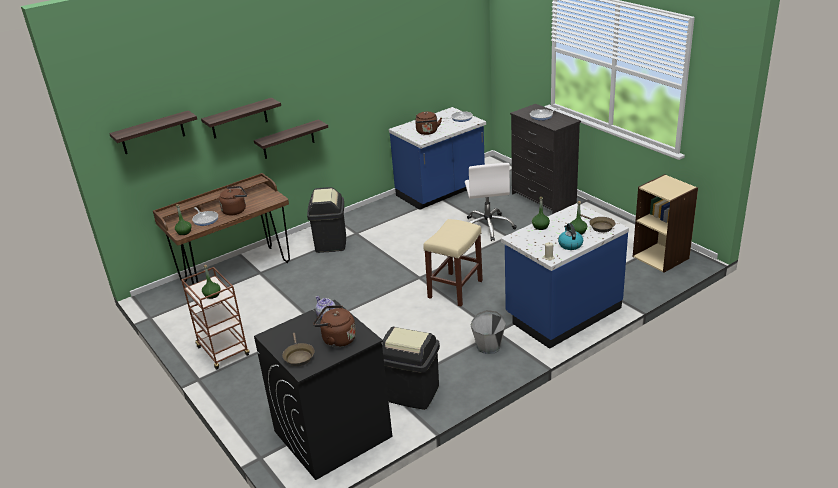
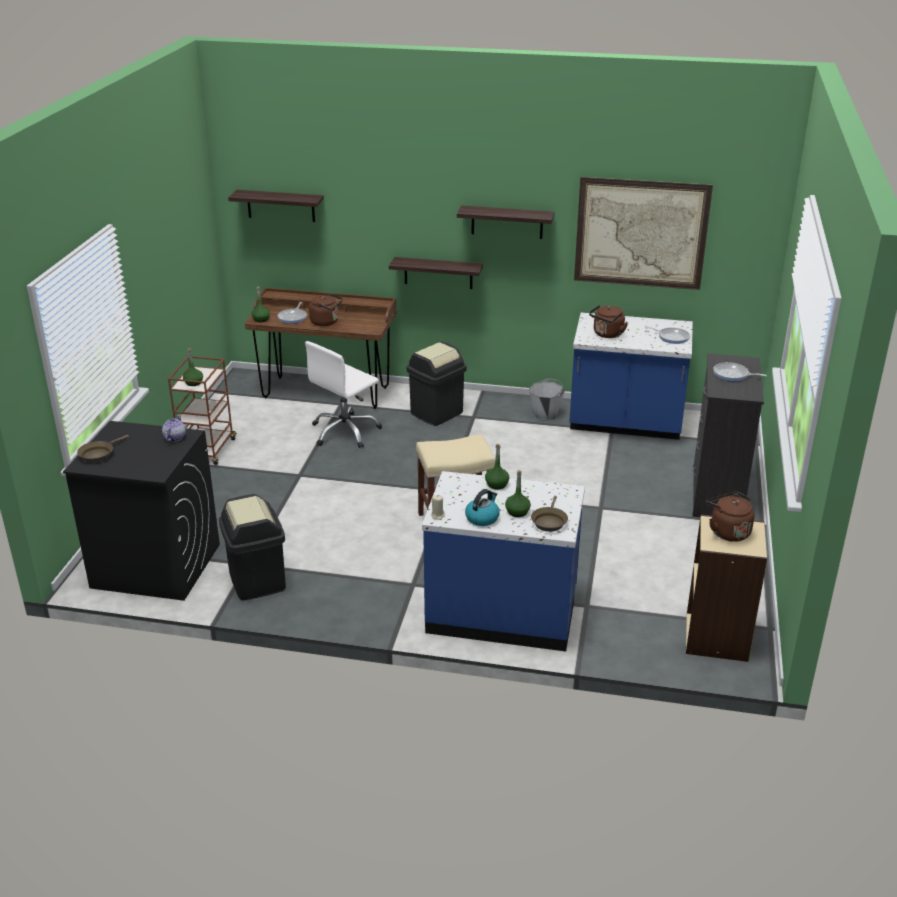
camera: 45 degrees right, 0 degrees up
(239, 118) = (381, 226): shelf -> shelf (507, 222)
(337, 339) = (141, 460): brown kettle -> brown kettle (727, 531)
(413, 58) = (641, 233): none -> picture
(488, 227) = (600, 486): white office chair -> white office chair (345, 432)
(489, 346) = (382, 591): grey bucket -> grey bucket (545, 414)

